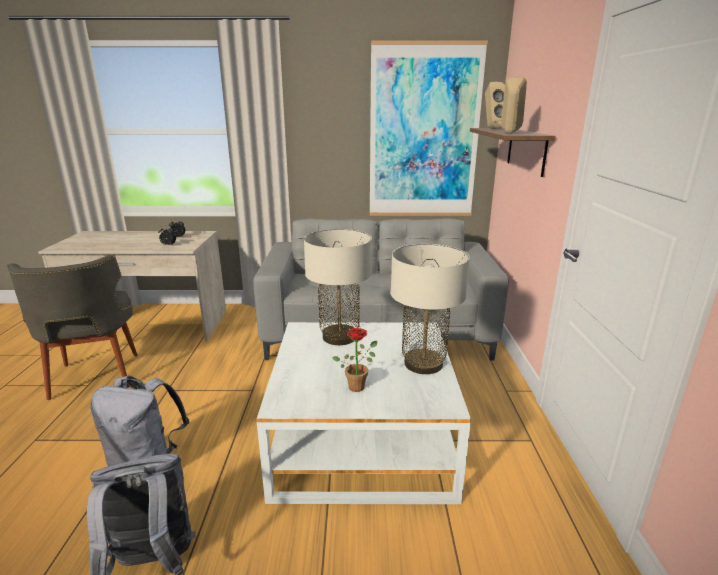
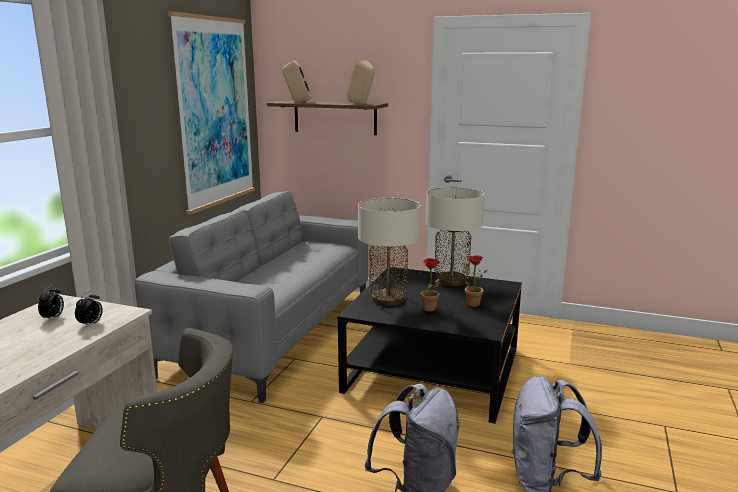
camera: 70 degrees left, 5 degrees down
(325, 363) = (431, 309): none -> potted plant
(362, 437) = (433, 370): white coffee table -> black coffee table

